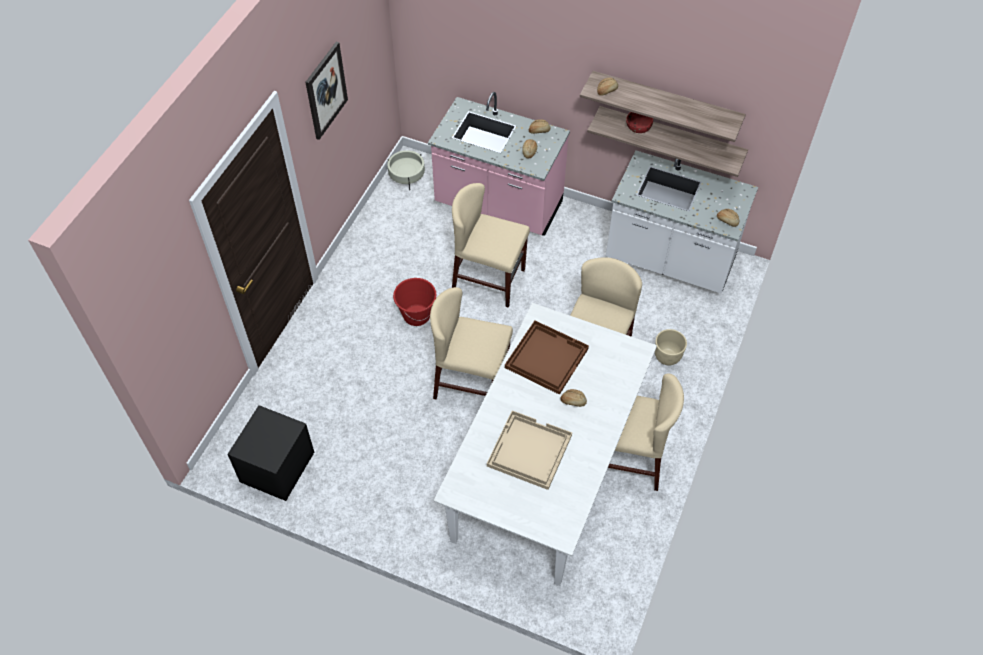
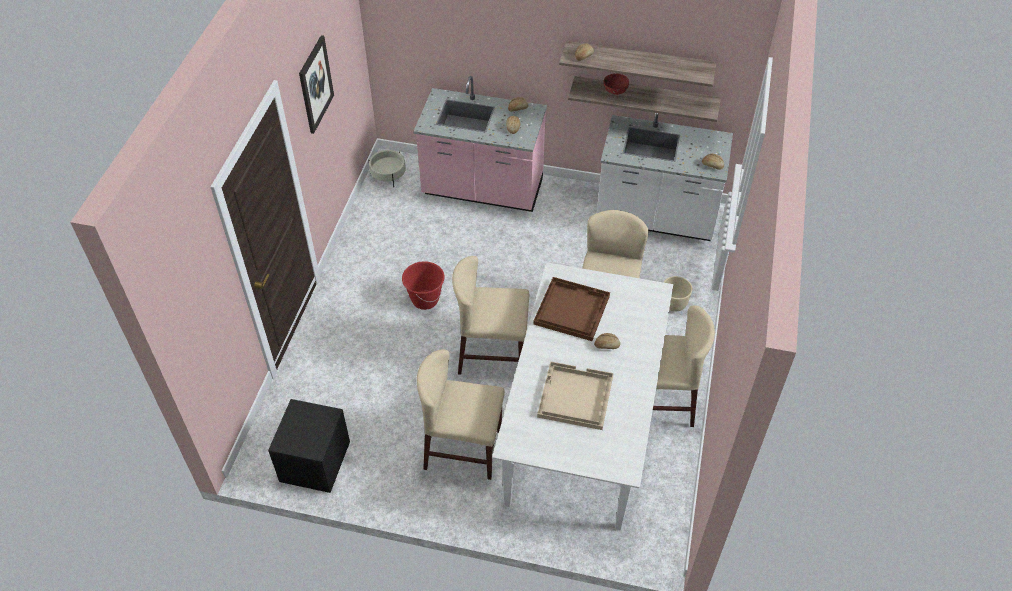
camera: 10 degrees left, 5 degrees down
(489, 280) = (488, 258): beige chair -> beige chair (463, 449)

